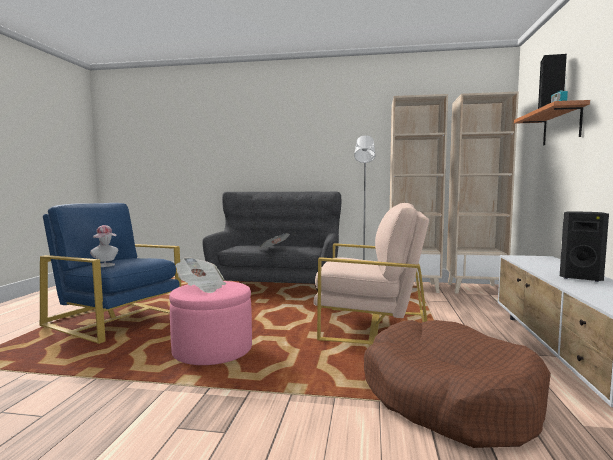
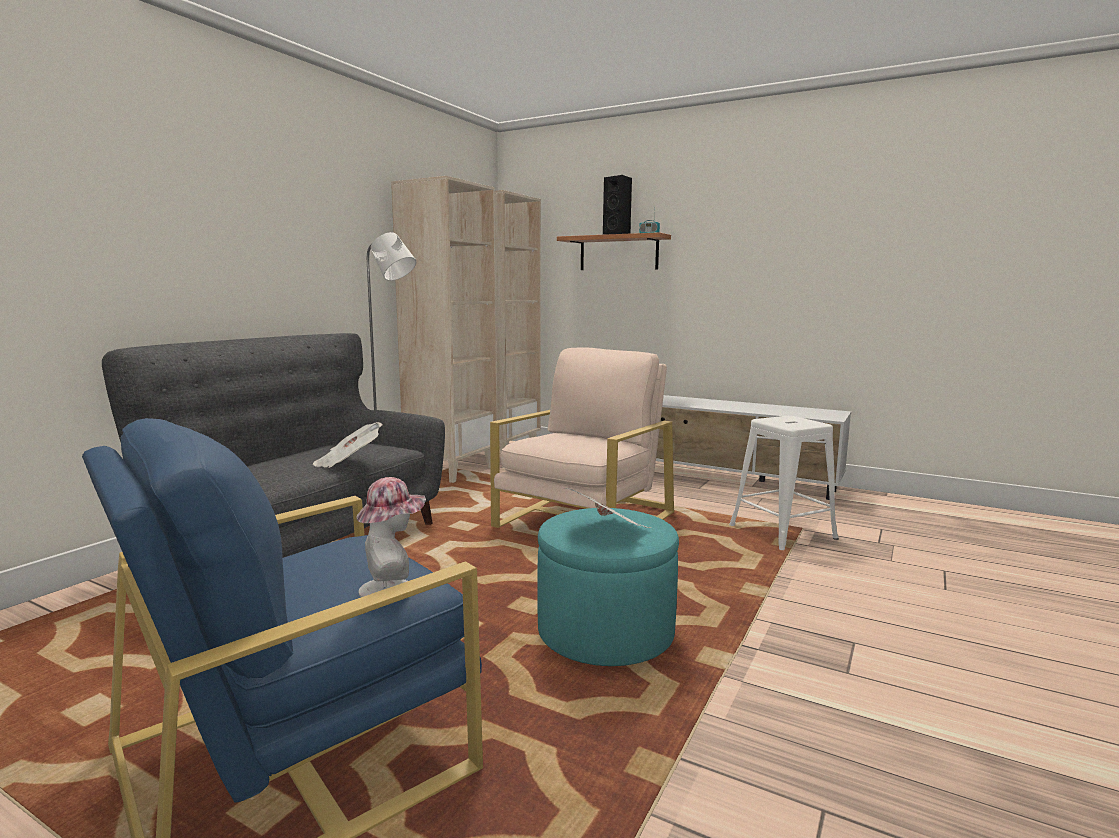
camera: 70 degrees left, 5 degrees up
(212, 351) = (605, 632): pink ottoman -> turquoise ottoman
(448, 398) = (782, 532): brown dog bed -> white stool
(580, 278) = (723, 404): black speaker -> none

